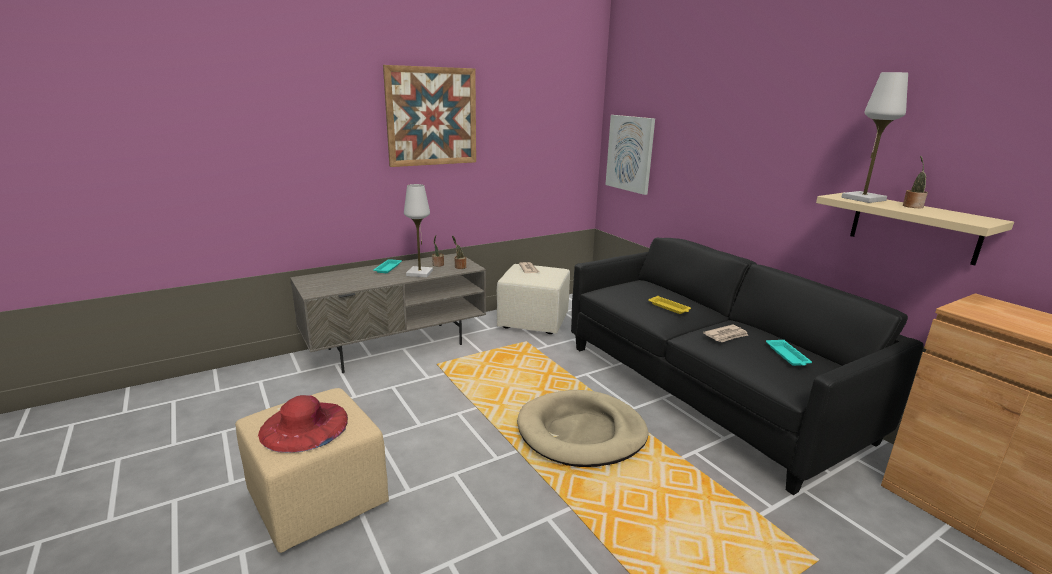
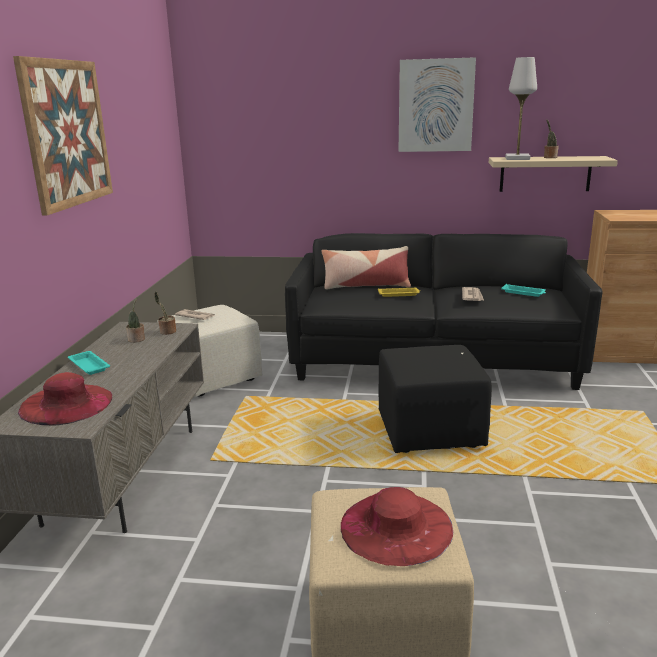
camera: 50 degrees left, 0 degrees up
(337, 280) = (66, 404): none -> red hat
(420, 273) = (144, 354): white table lamp -> none
(581, 432) = (431, 431): beige dog bed -> black ottoman
(630, 153) = (235, 158): picture -> picture (435, 105)
(665, 292) = (366, 286): none -> pillow

